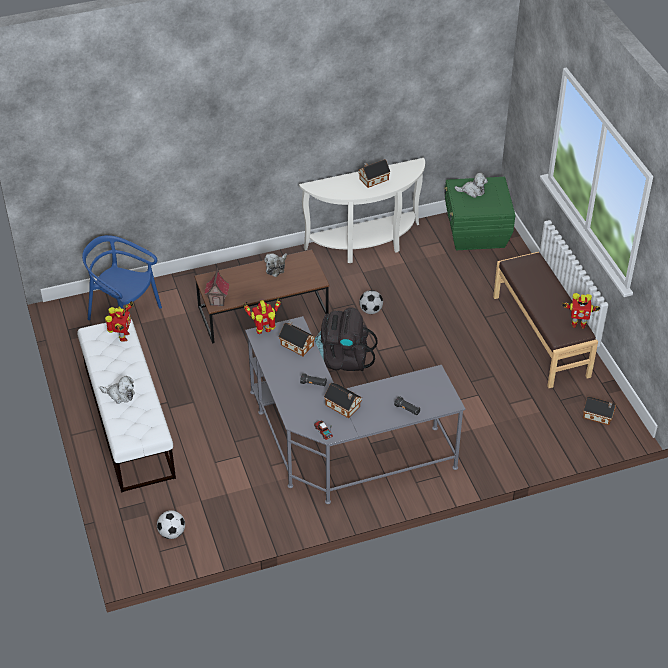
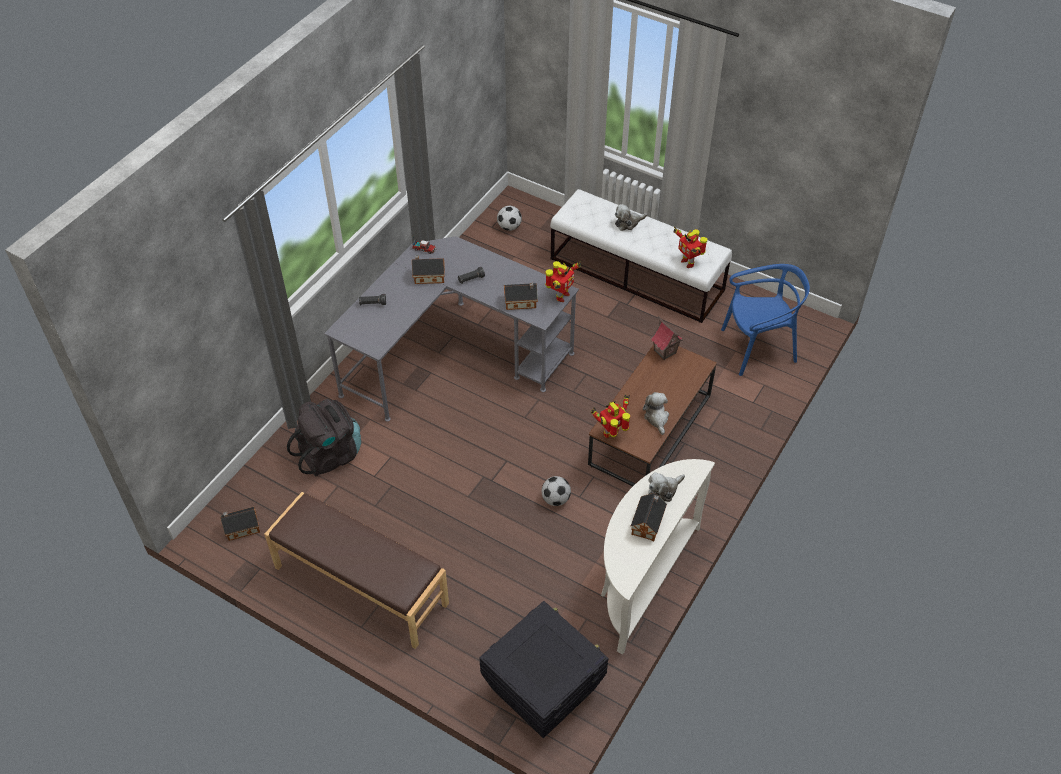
camera: 140 degrees right, 5 degrees up
(343, 359) = (528, 431): black backpack -> black backpack (330, 454)
(472, 191) = (559, 659): plush toy -> plush toy (663, 491)
(476, 233) = (543, 688): green storage box -> black storage box
(578, 324) = (296, 534): toy robot -> toy robot (612, 433)

